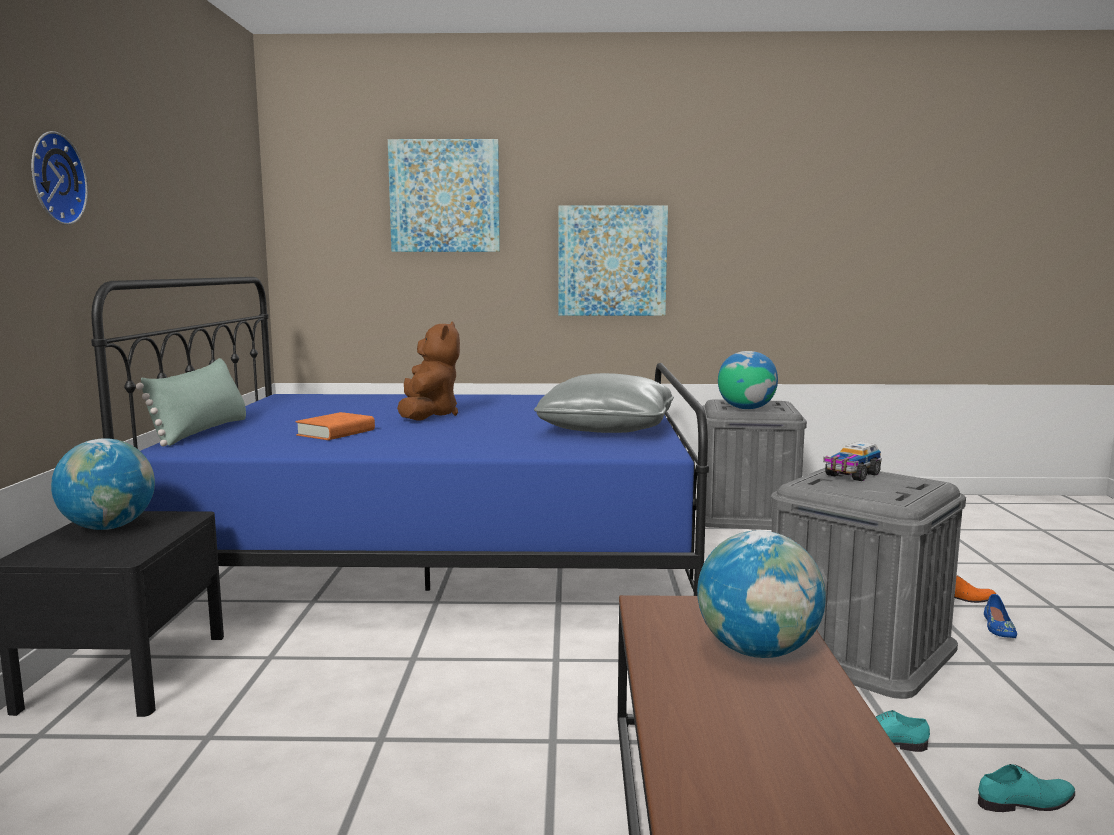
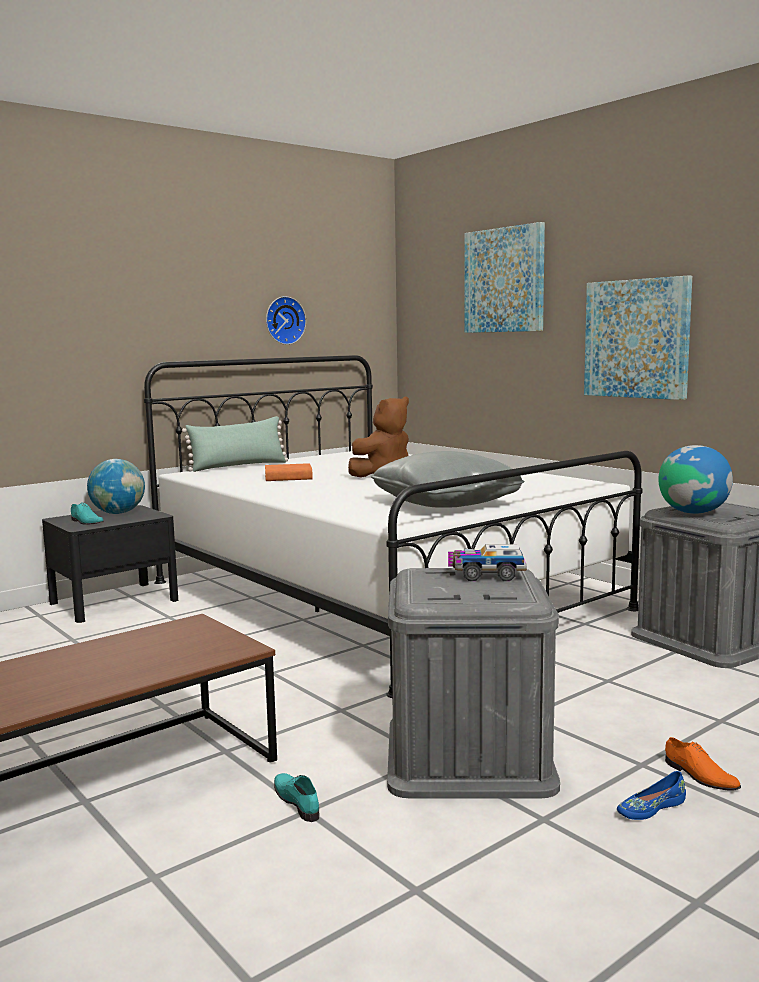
camera: 50 degrees right, 0 degrees up
(53, 178) = (125, 301): wall clock -> wall clock (284, 320)
(443, 555) = (380, 595): blue bed -> white bed
(758, 651) = (148, 660): globe -> none
(1027, 801) = (273, 878): turquoise shoe -> turquoise shoe (86, 522)

